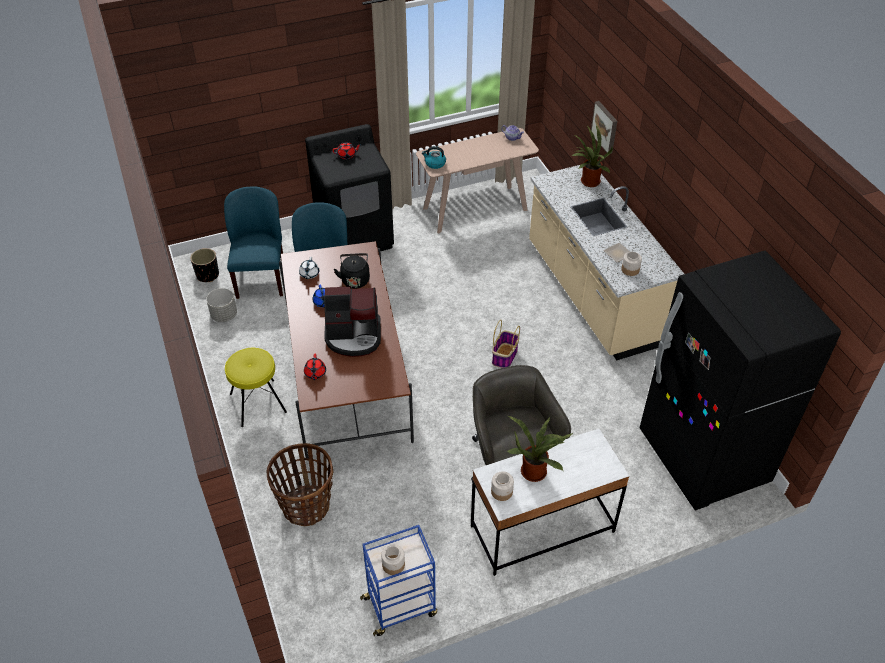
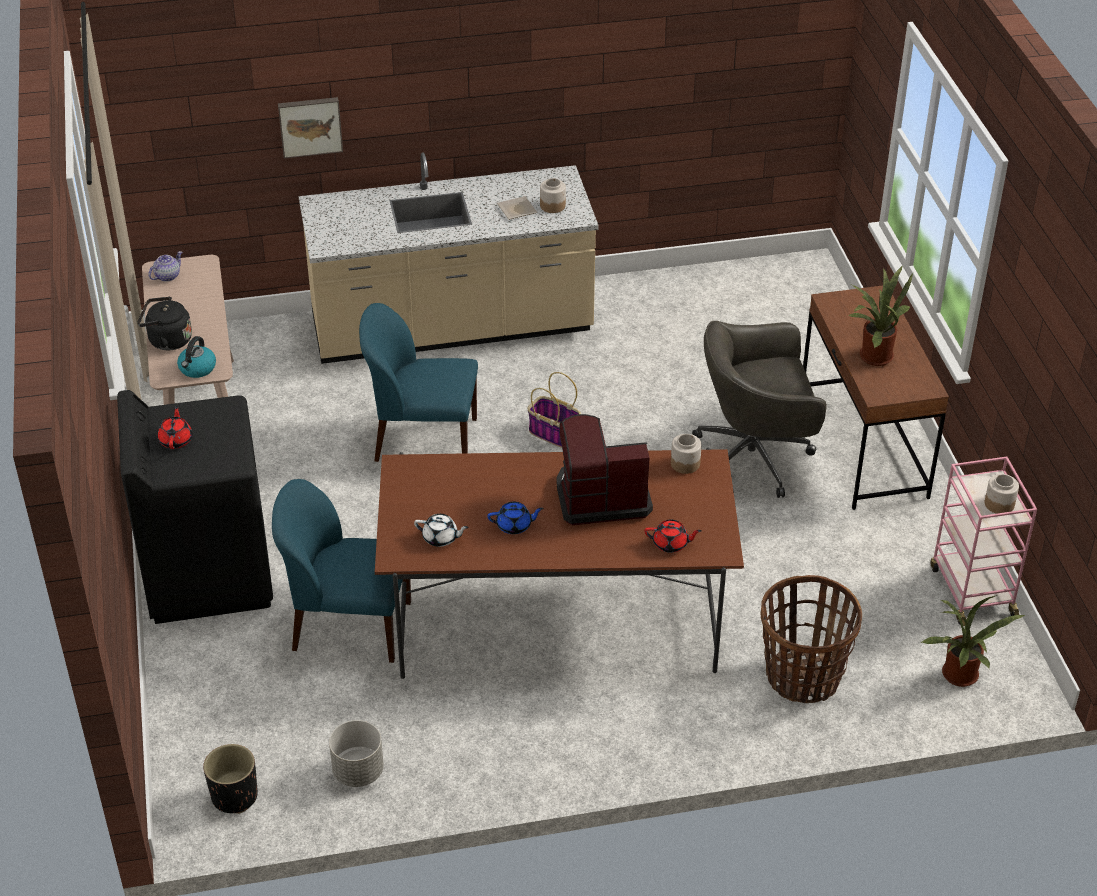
camera: 80 degrees left, 5 degrees down
(257, 402) = (586, 728): yellow stool -> none
(261, 277) = (271, 713): blue chair -> blue chair (423, 440)
(354, 336) = (601, 496): coffee machine -> coffee machine turned 105 degrees counterclockwise
(355, 279) = (470, 485): black kettle -> black kettle (167, 340)
(401, 606) = (971, 590): blue cart -> pink cart
(502, 492) = (905, 387): jar -> jar (685, 463)
(542, 529) = (862, 446): white desk -> brown desk
(588, 182) = (347, 207): potted plant -> potted plant (960, 678)
(702, 458) = (769, 293): black fridge -> none

